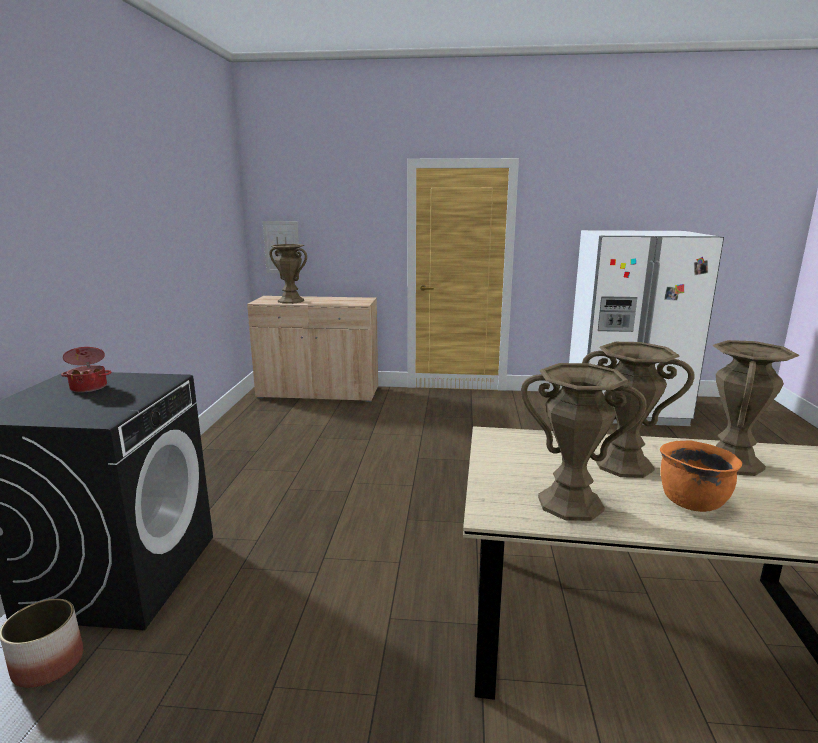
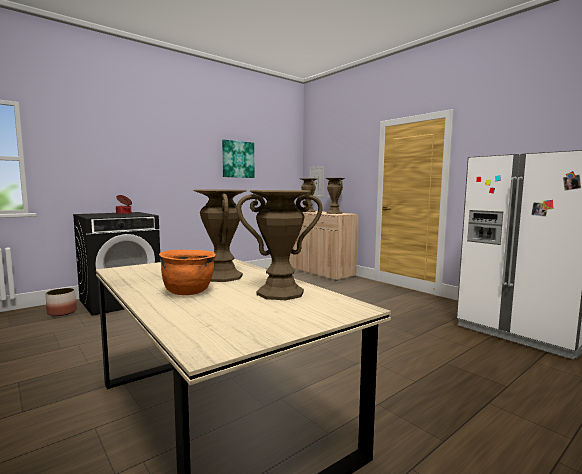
camera: 45 degrees right, 10 degrees down
(179, 219) = (238, 159): none -> picture
(570, 503) = (146, 276): brown vase -> brown vase (334, 213)

